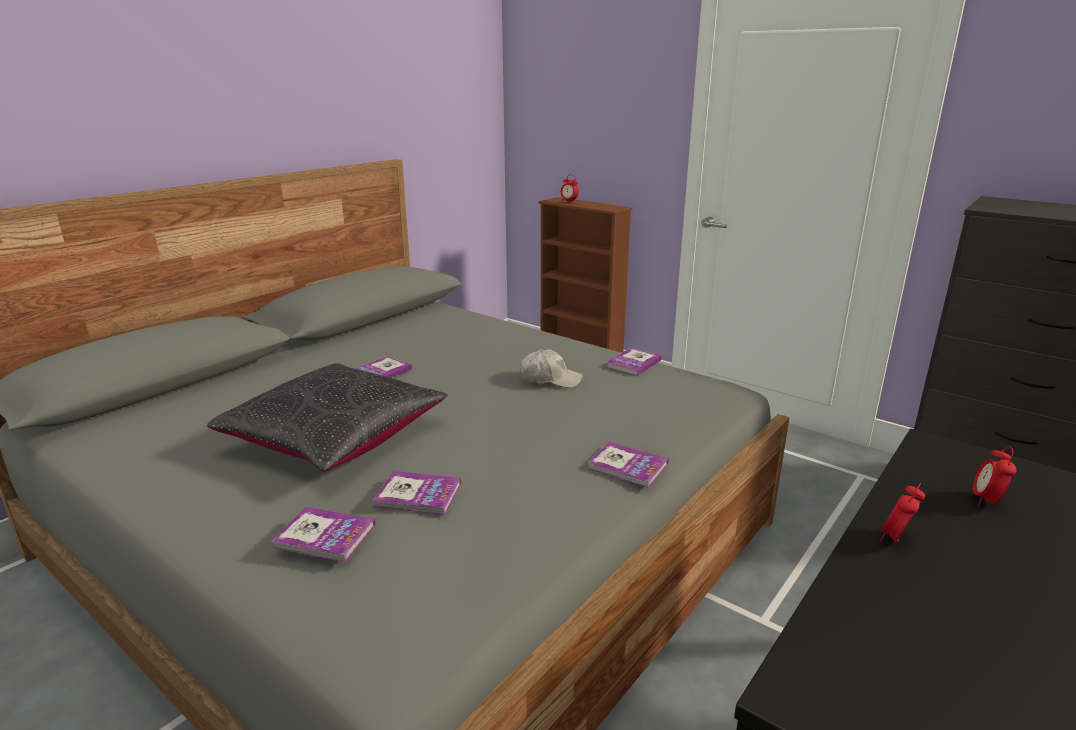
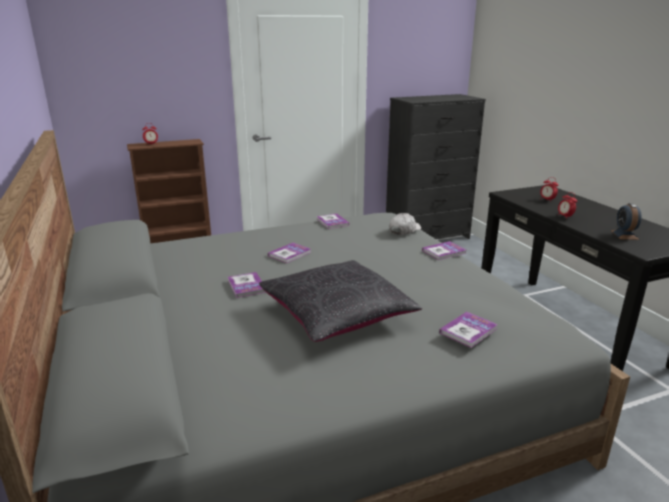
camera: 60 degrees left, 0 degrees up
(418, 495) = (443, 299): book -> book (289, 254)
(550, 379) = (326, 243): white cap -> white cap (404, 230)
(895, 651) = (624, 235): none -> alarm clock

